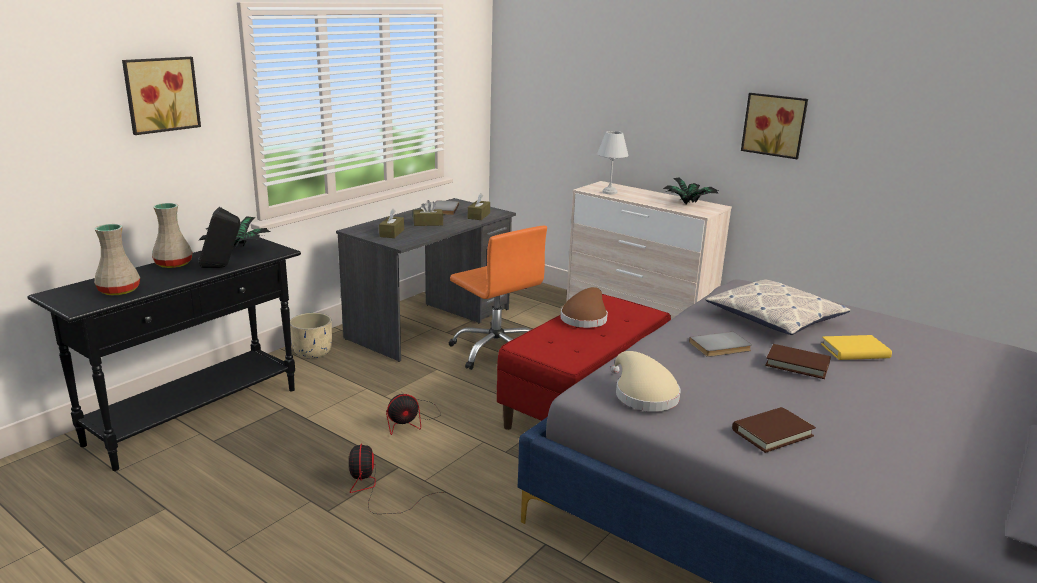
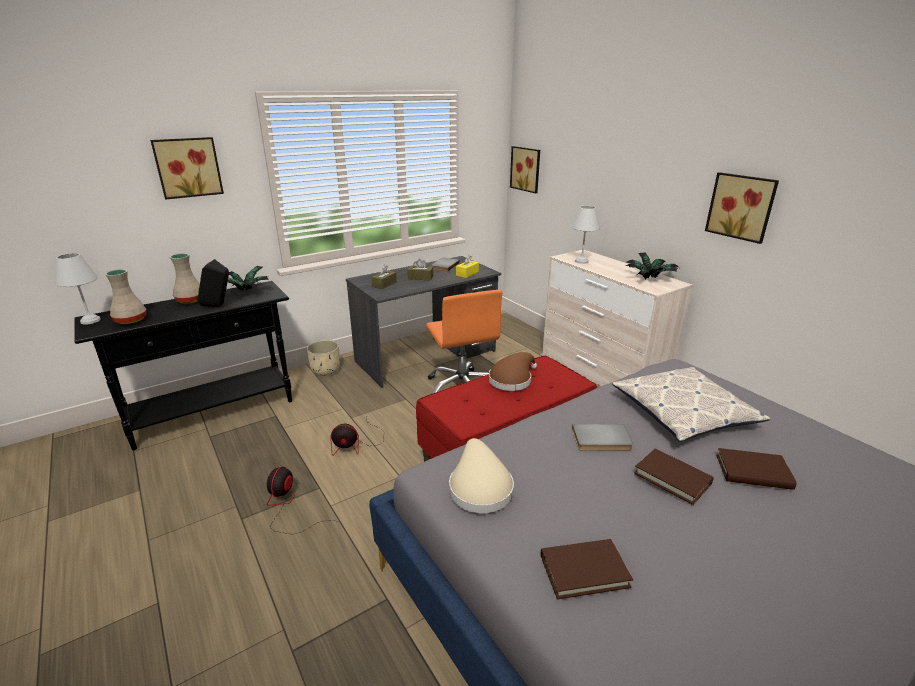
camera: 20 degrees right, 5 degrees up
(59, 297) = (89, 321): none -> white table lamp
(479, 216) = (467, 273): brown tissue box -> yellow tissue box
(518, 93) = (526, 169): none -> picture
(855, 351) = (753, 472): yellow book -> brown book

